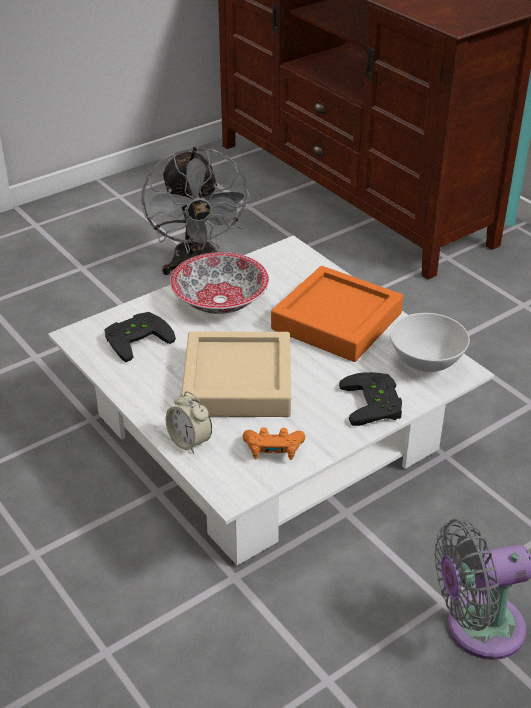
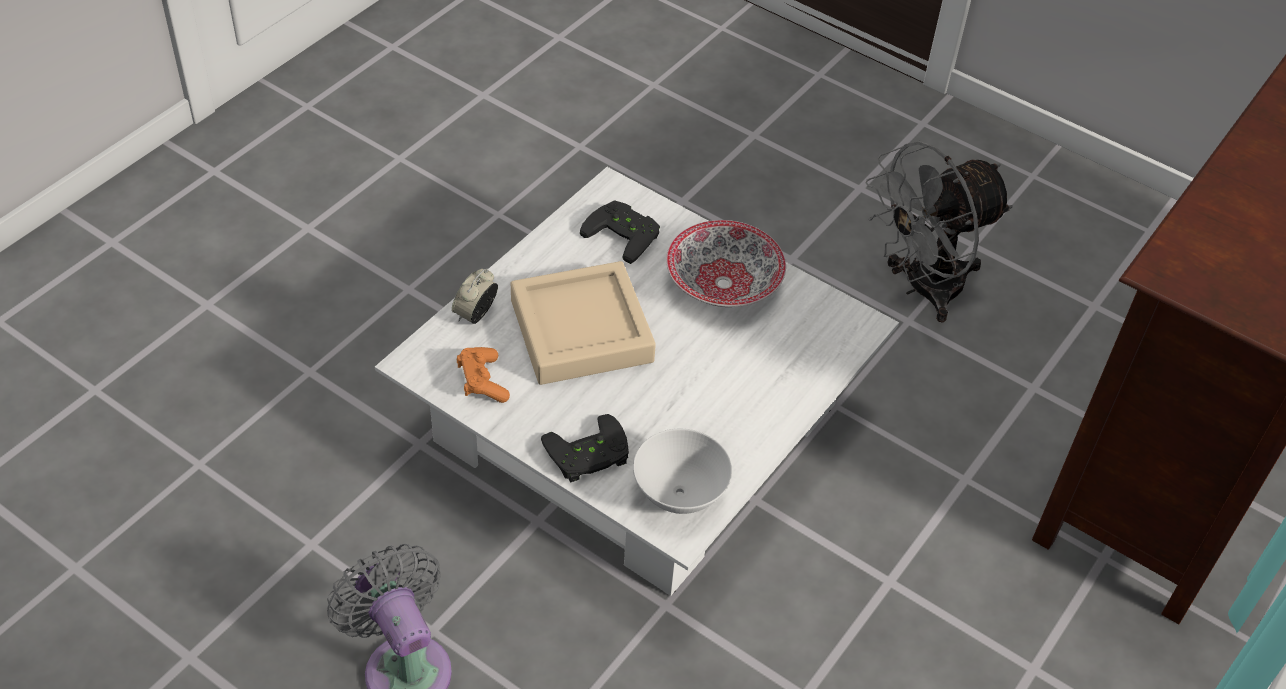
camera: 70 degrees right, 10 degrees up
(336, 321) = (729, 396): orange tray -> none

